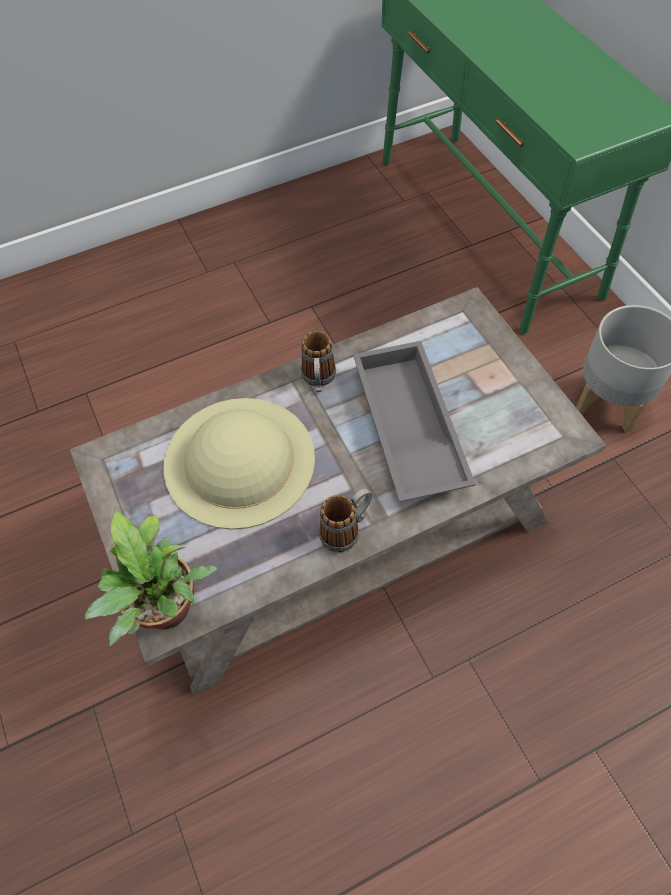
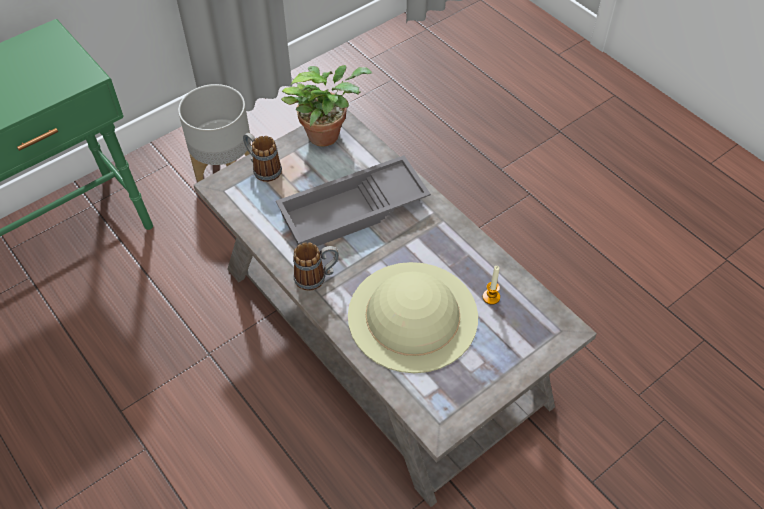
camera: 105 degrees left, 5 degrees down
(168, 614) = (557, 328): potted plant -> potted plant (327, 134)
(237, 549) = (491, 297): none -> candle
(346, 529) = (452, 234): mug -> mug (263, 168)

